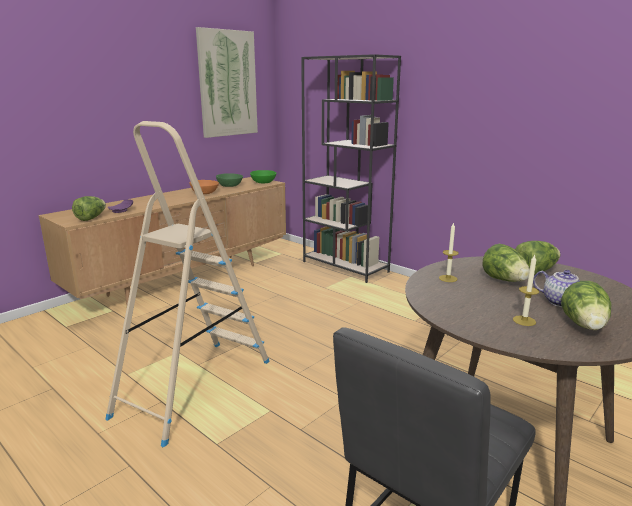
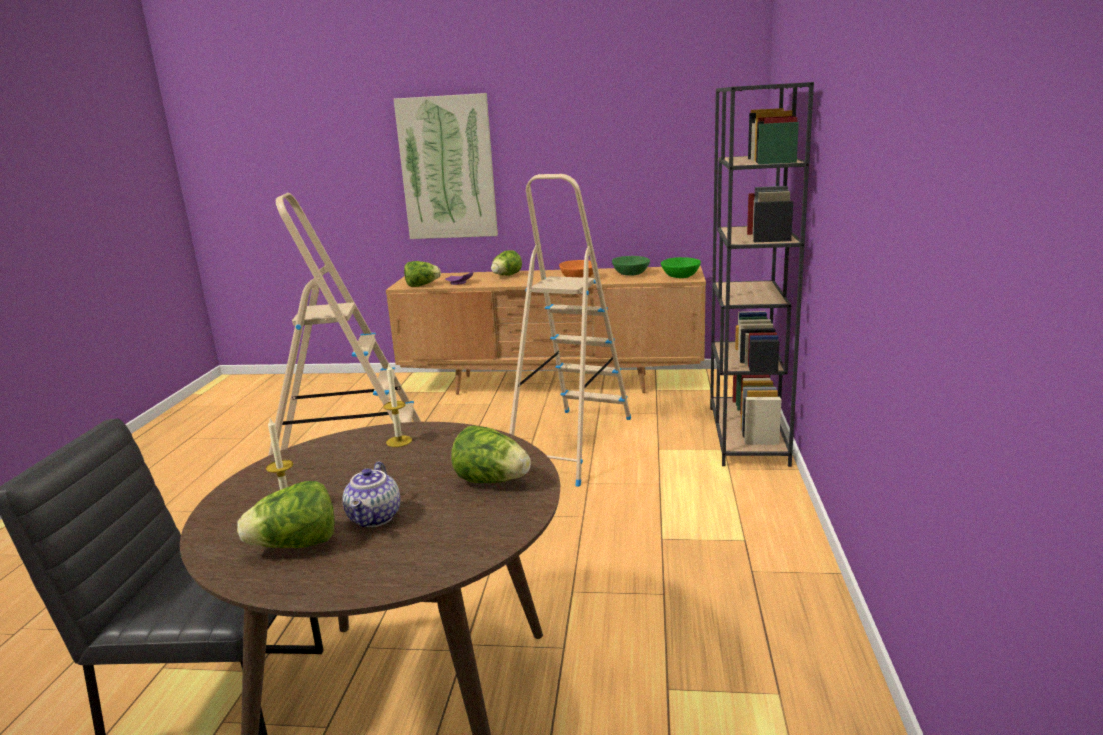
camera: 55 degrees right, 0 degrees up
(227, 83) = (667, 128): picture -> picture (447, 168)
(277, 303) = (572, 444): none -> beige step ladder
(504, 280) = (428, 470): lettuce -> lettuce (506, 276)

